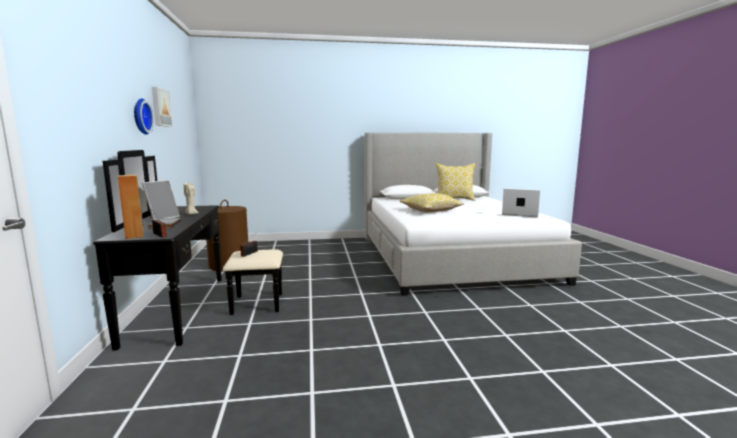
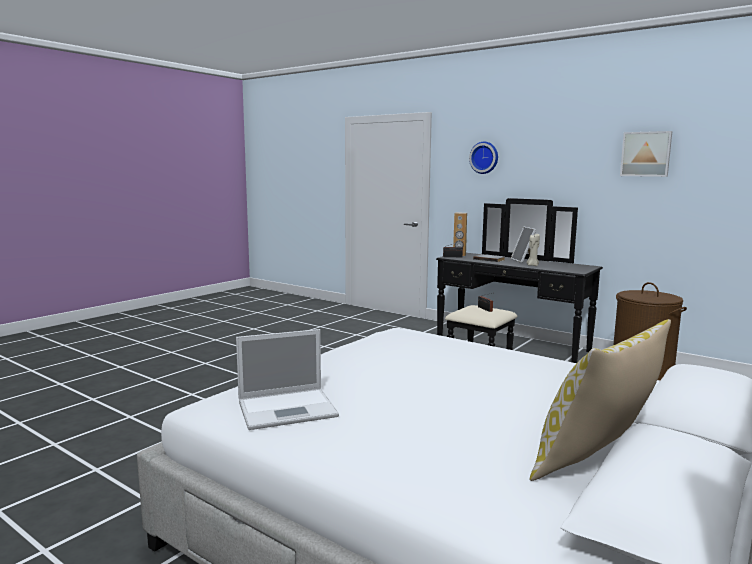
camera: 135 degrees right, 0 degrees up
(140, 116) = (581, 168): wall clock -> wall clock (484, 157)
(430, 211) = (459, 364): pillow -> none

